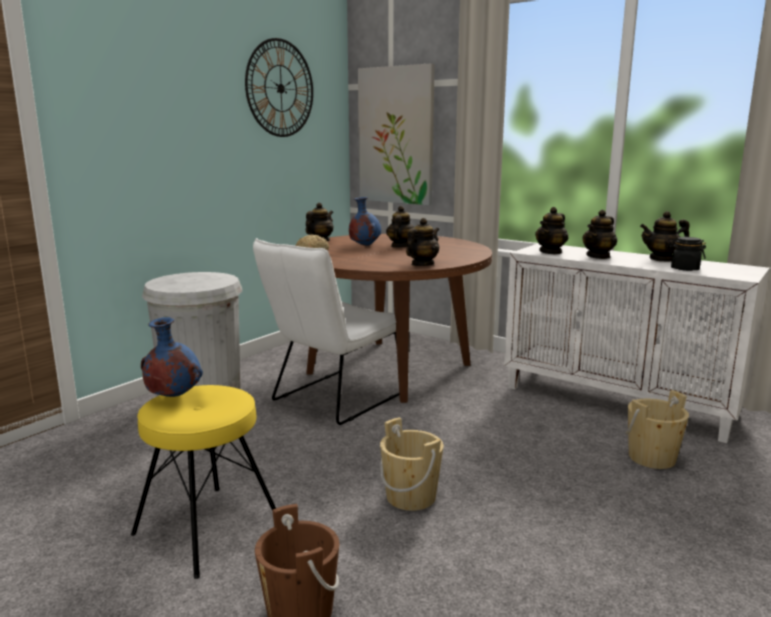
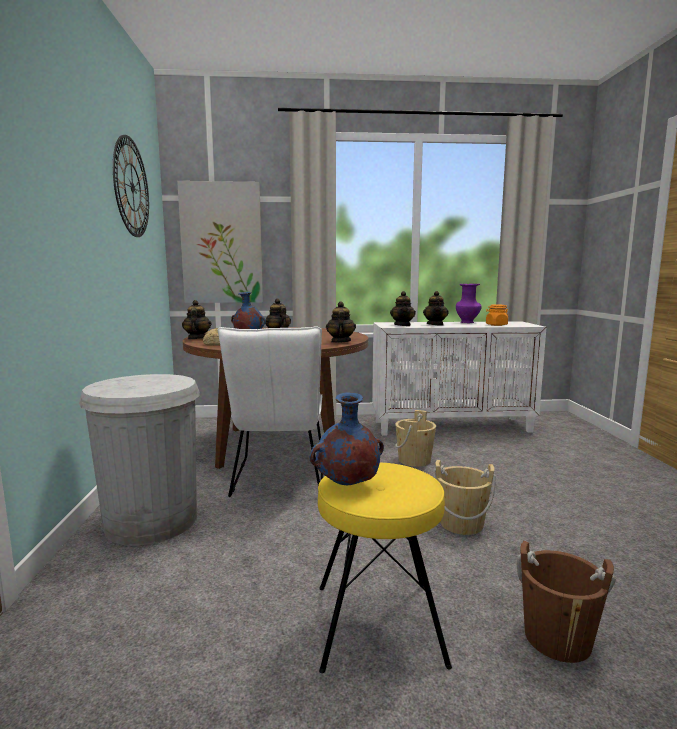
camera: 40 degrees left, 5 degrees down
(652, 458) = (521, 450): beige bucket -> beige bucket (414, 460)
(662, 259) = (468, 322): teapot -> purple vase
(684, 269) = (496, 325): black jar -> orange jar

